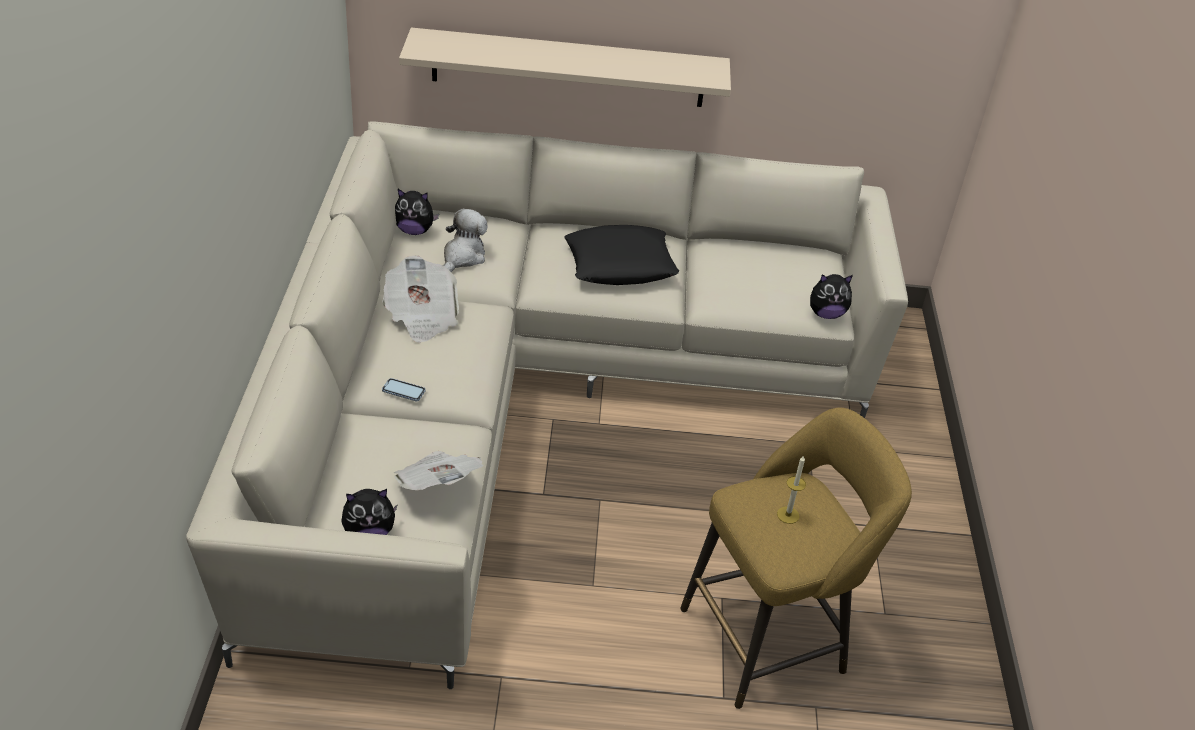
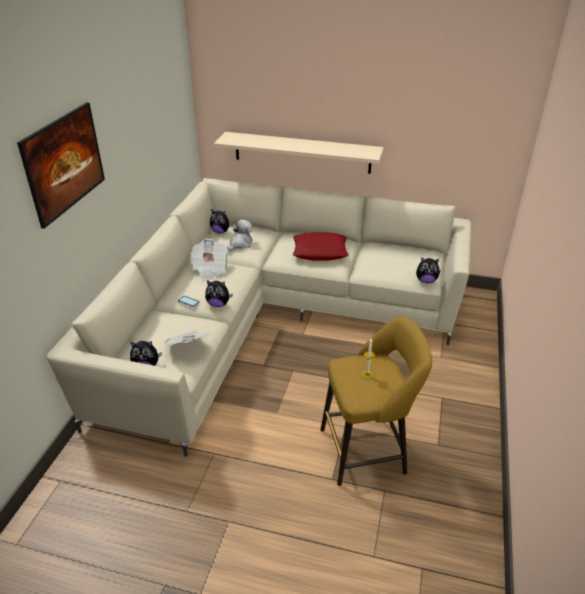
camera: 15 degrees right, 5 degrees down
(210, 198) = (69, 182): none -> picture
(462, 391) = (218, 304): none -> plush toy
(620, 264) = (320, 251): black pillow -> red pillow

